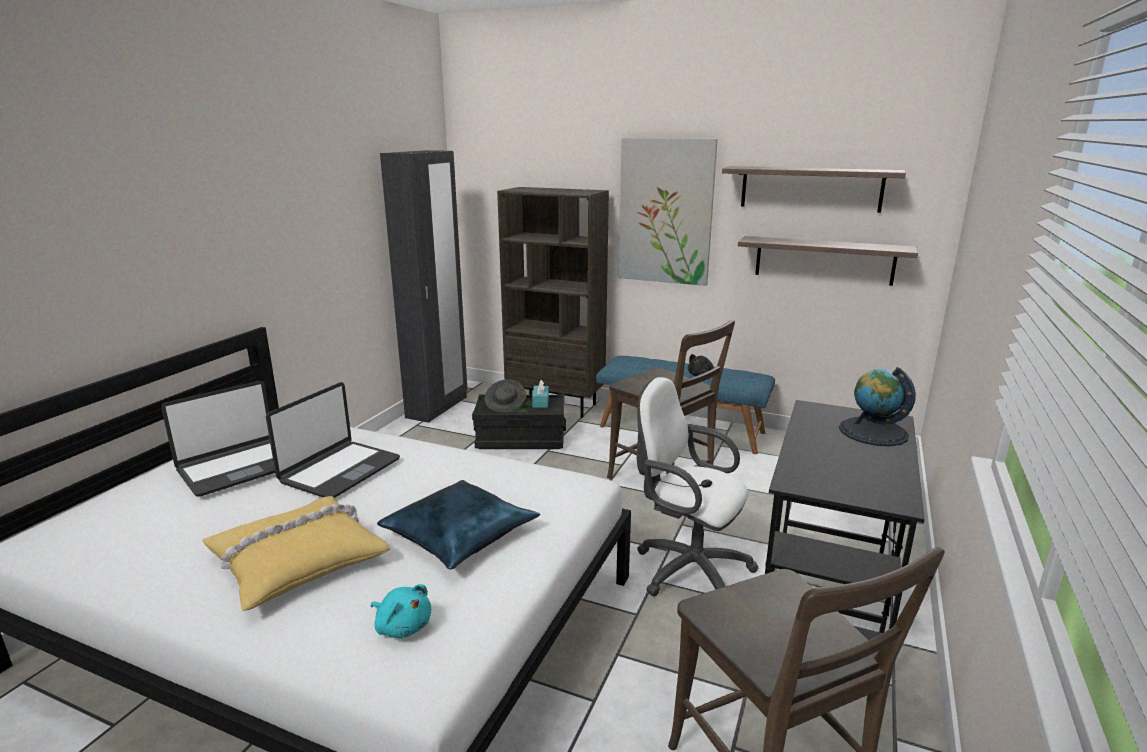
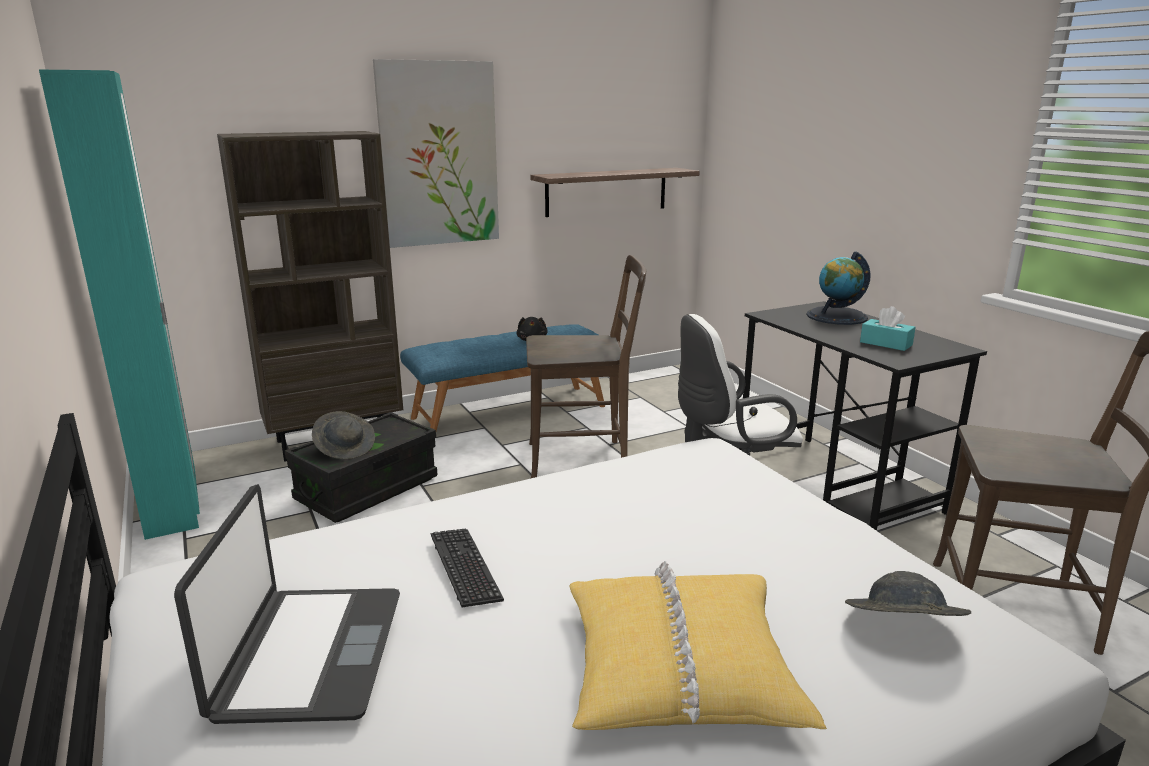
camera: 50 degrees left, 0 degrees up
(339, 470) = (465, 568): laptop -> keyboard
(402, 626) = (901, 630): turquoise plush toy -> grey hat
(437, 407) = (173, 506): black wardrobe -> turquoise wardrobe
(460, 534) = (736, 541): blue pillow -> none
(540, 402) = (382, 428): turquoise tissue box -> turquoise tissue box (886, 343)
(810, 188) = (588, 116): shelf -> none

